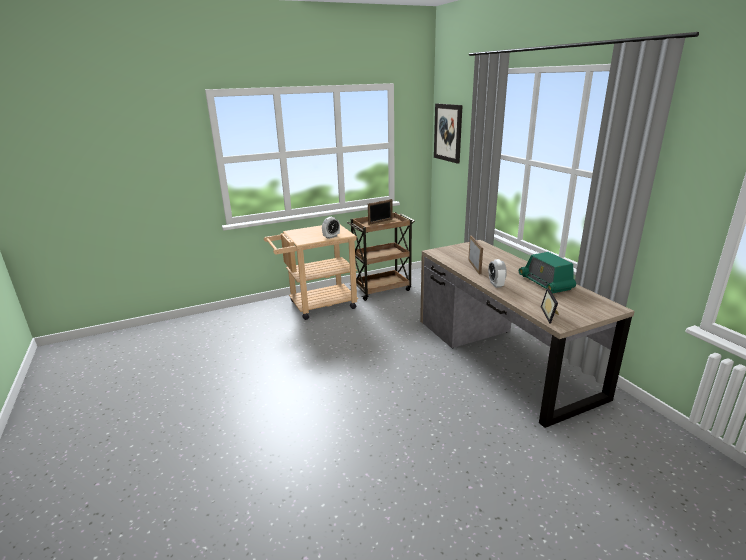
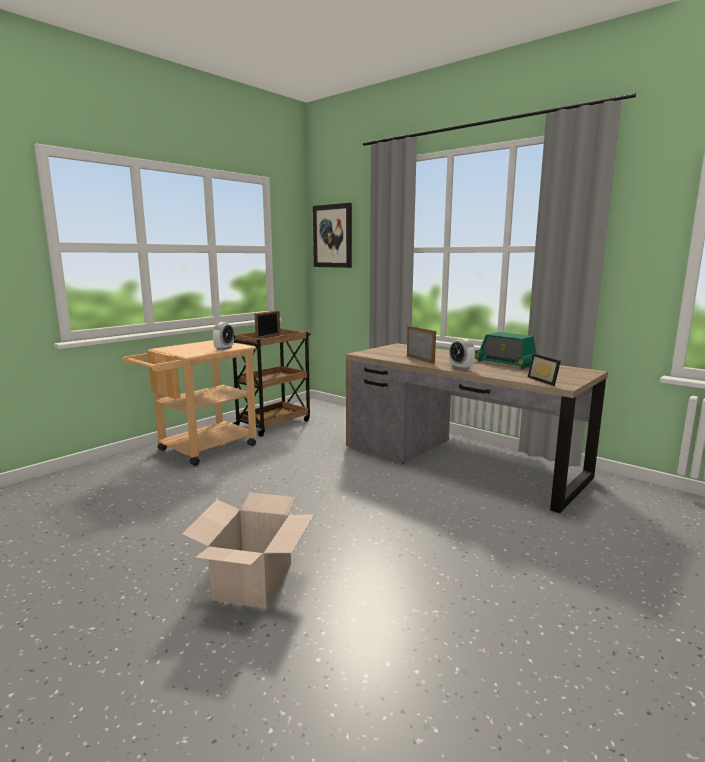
camera: 25 degrees left, 10 degrees down
(285, 422) = (253, 581): none -> cardboard box

